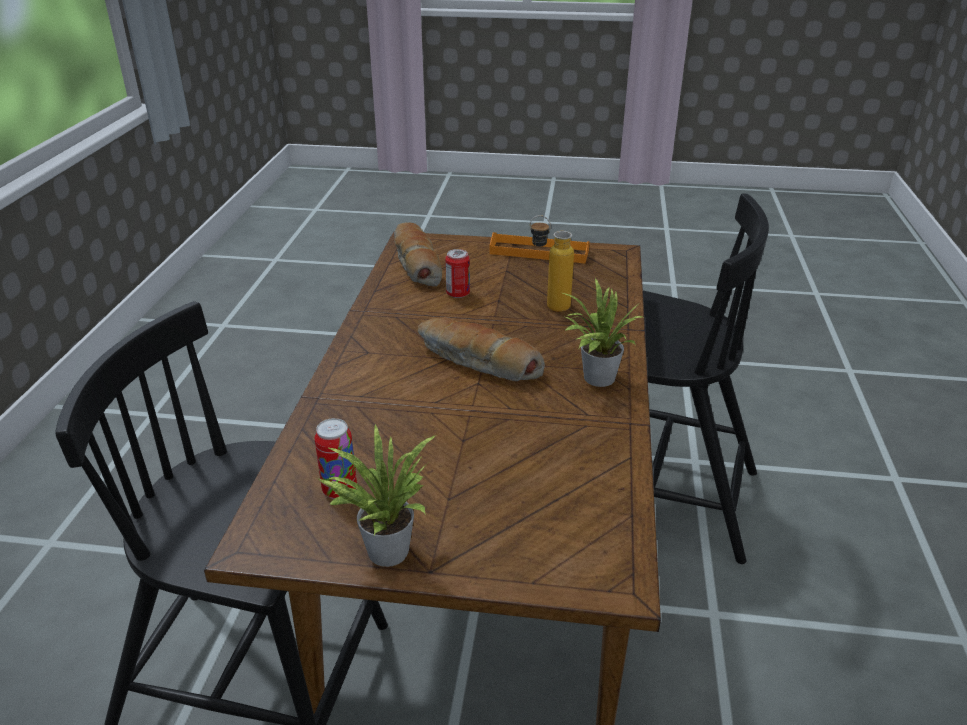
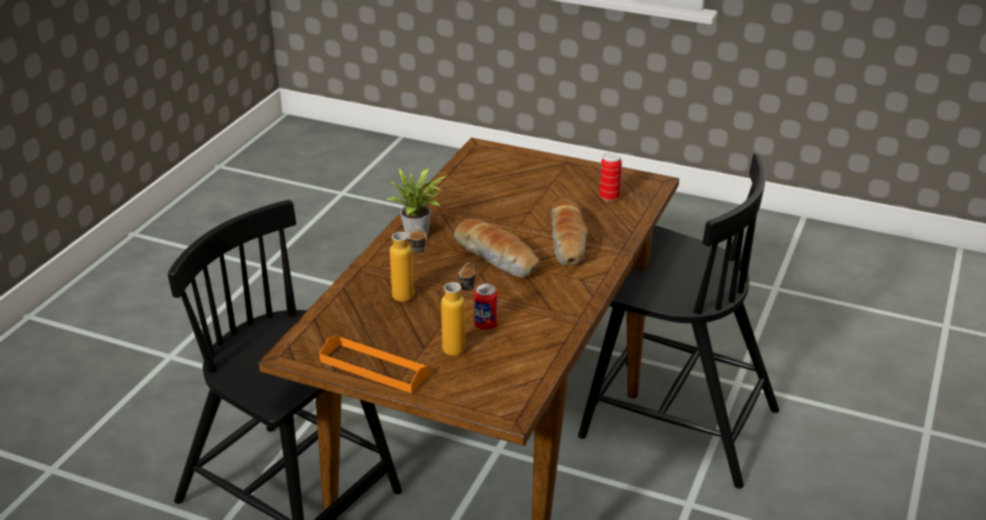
camera: 165 degrees left, 0 degrees up
(384, 548) = (588, 172): potted plant -> none
(415, 264) = (514, 371): bread -> bread (569, 243)
(473, 275) = (460, 345): none -> bottle

